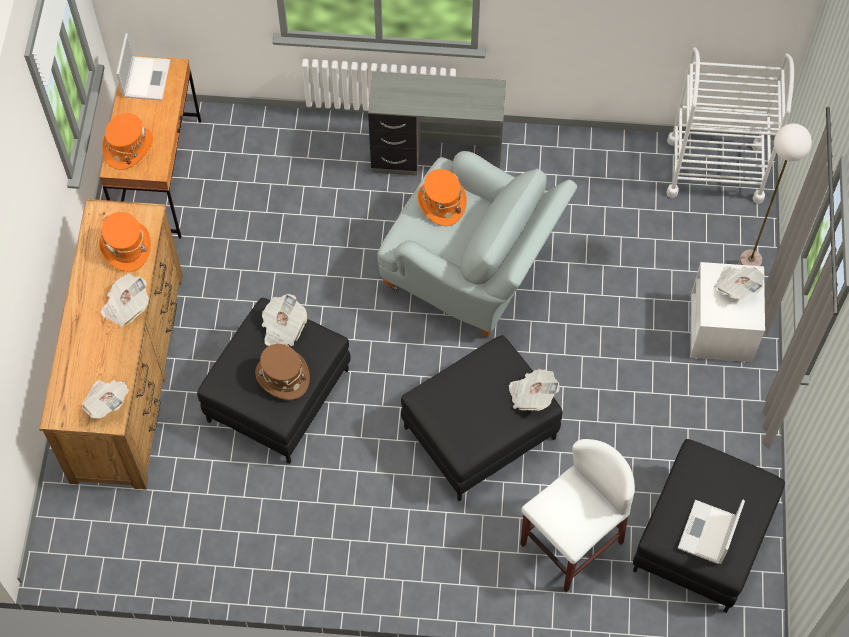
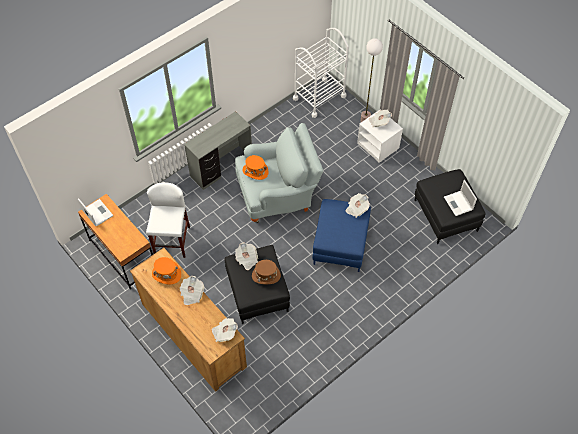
camera: 45 degrees left, 5 degrees down
(128, 147) = (119, 242): orange hat -> none
(479, 433) = (340, 244): black ottoman -> blue ottoman
(571, 543) = (409, 252): white stool -> white stool (172, 241)

